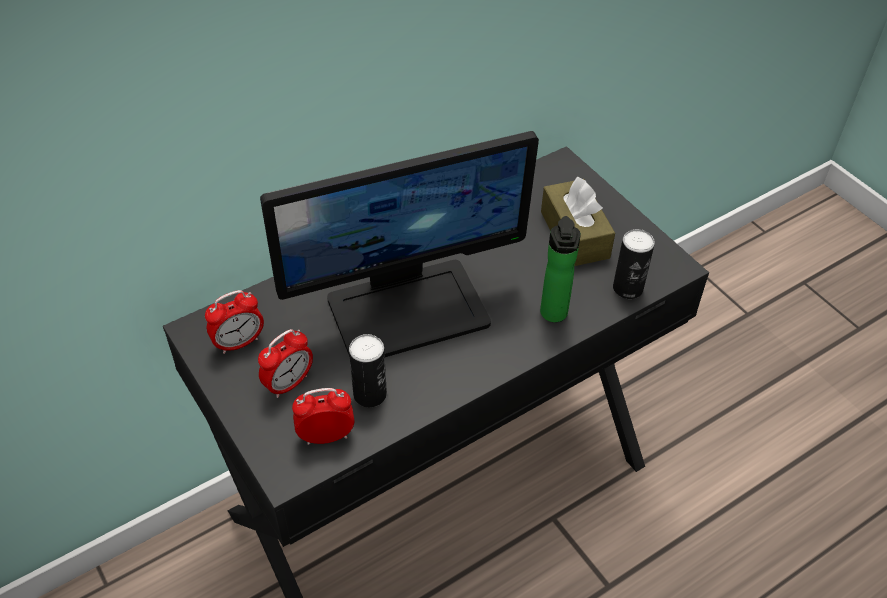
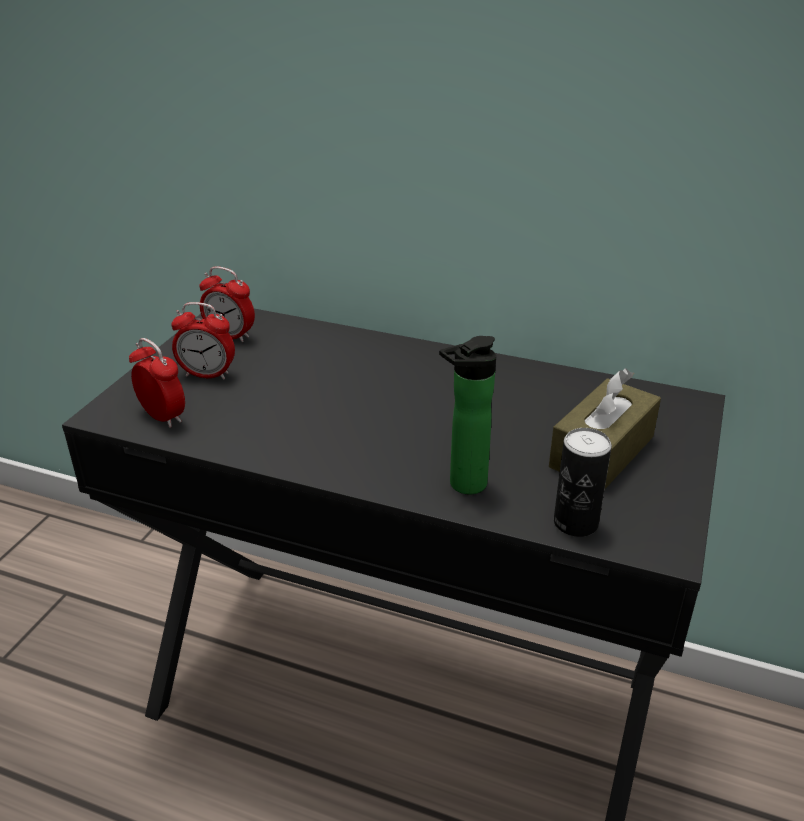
camera: 55 degrees right, 15 degrees down
(370, 394) = (234, 418): can -> none
(408, 308) = (363, 395): monitor -> none

